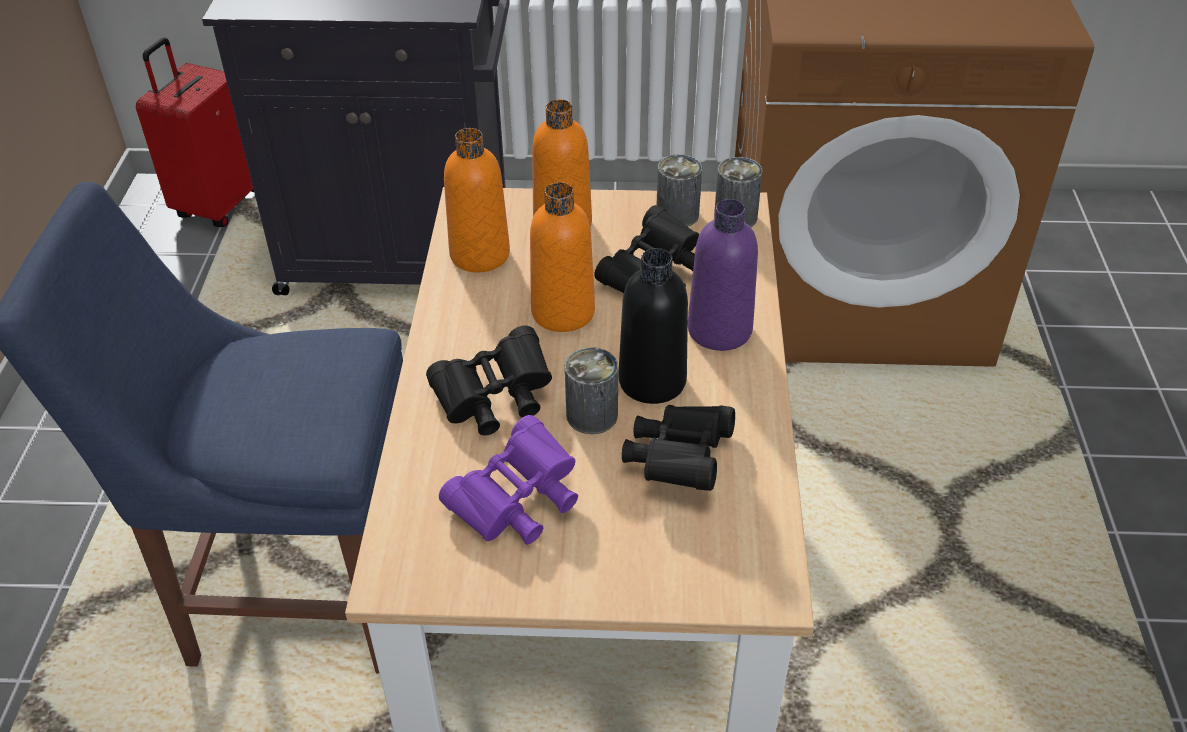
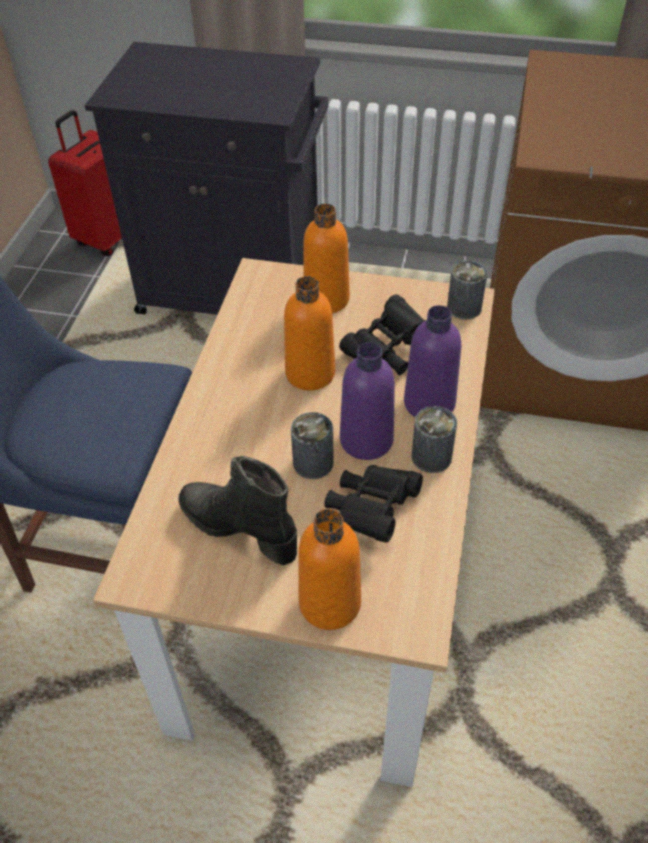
camera: 10 degrees right, 5 degrees up
(480, 255) = (257, 318): orange bottle -> orange bottle (330, 603)
(494, 400) = (241, 441): black binoculars -> none
(517, 503) = (239, 529): purple binoculars -> black boot
(652, 381) = (366, 440): black bottle -> purple bottle
(677, 215) = (418, 300): can -> can (431, 457)

